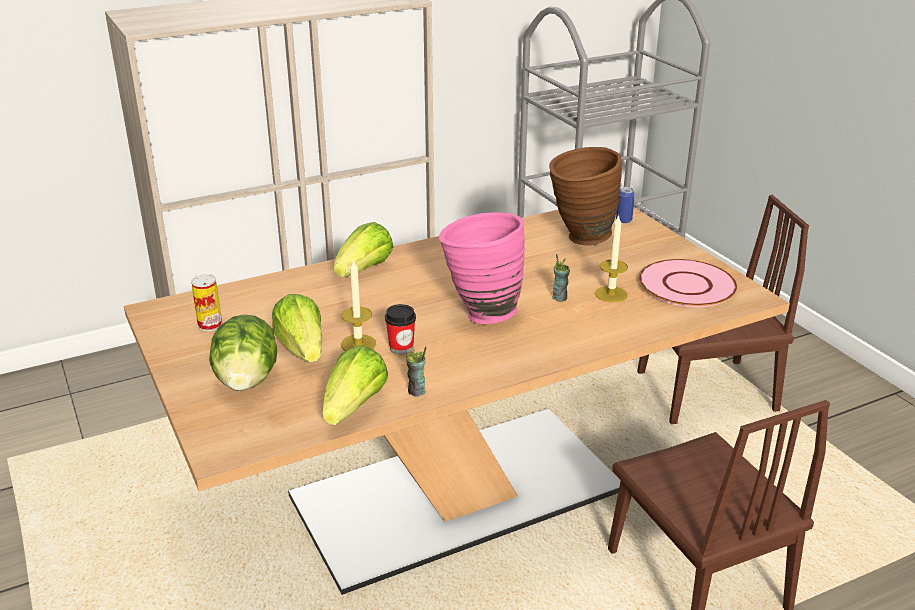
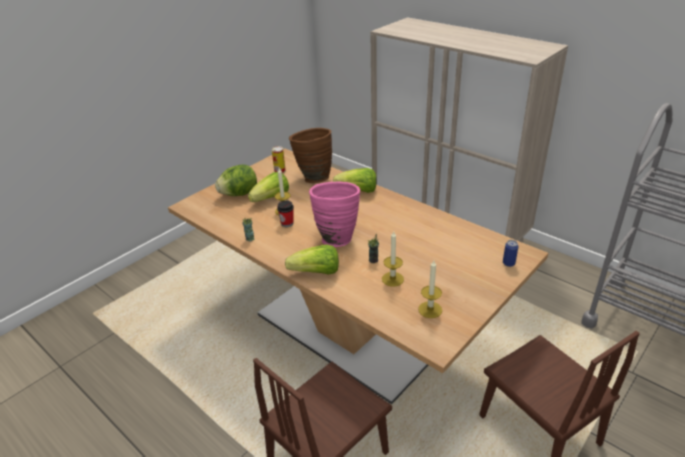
camera: 70 degrees right, 5 degrees up
(354, 407) = (230, 226): lettuce -> lettuce (316, 272)
(580, 239) = (460, 251): brown vase -> brown vase (313, 177)
(686, 285) = (430, 309): pink plate -> candle

